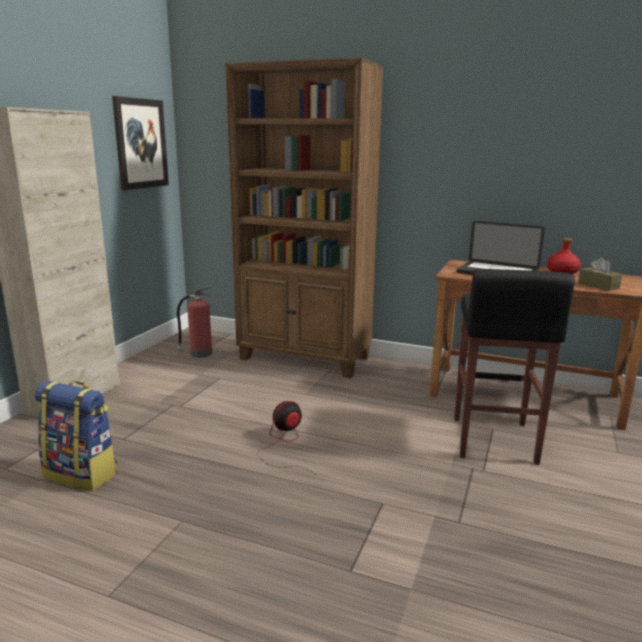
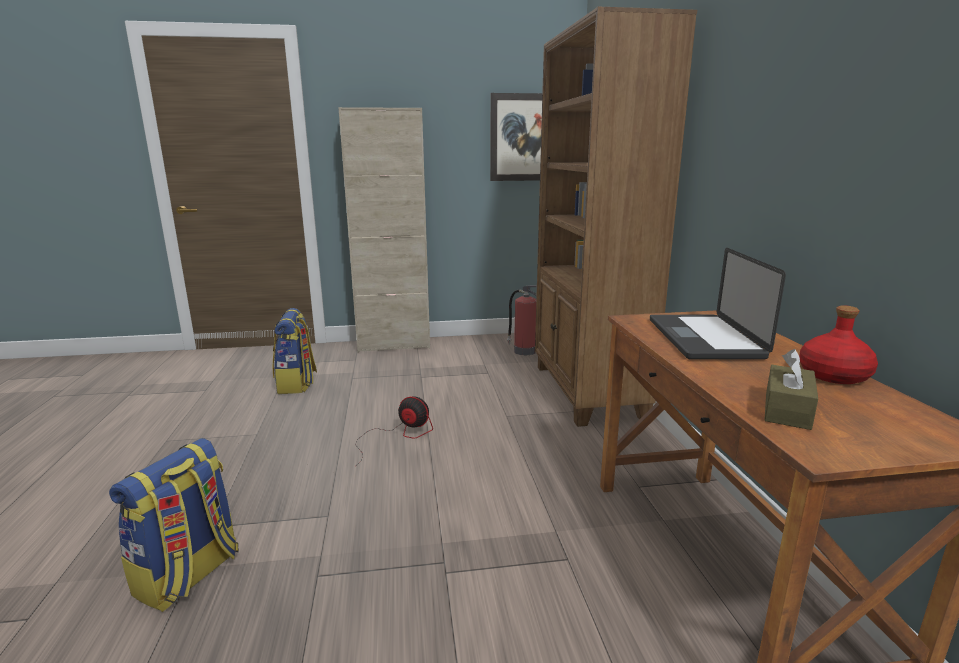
camera: 60 degrees right, 0 degrees up
(421, 591) = (189, 575): none -> backpack
(492, 440) = (533, 565): black stool -> none

